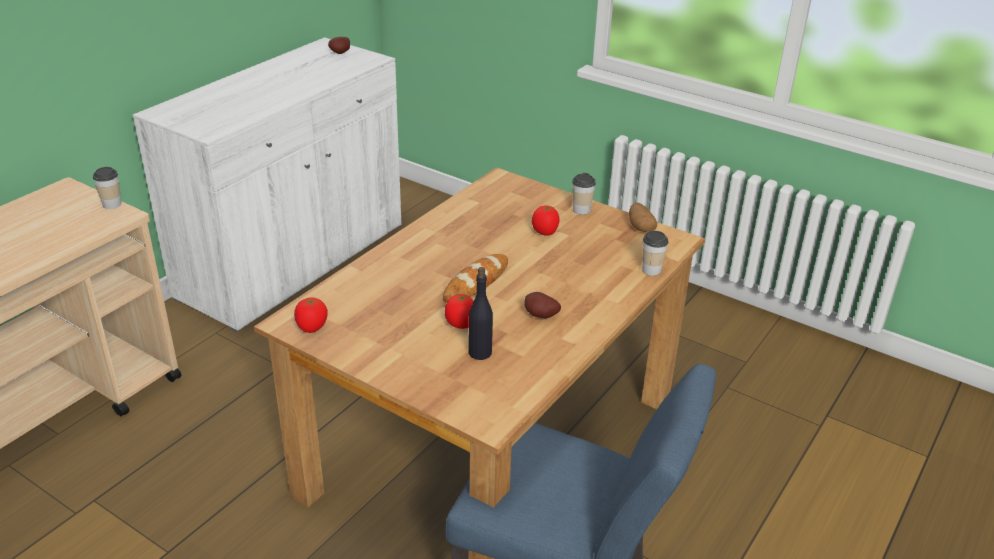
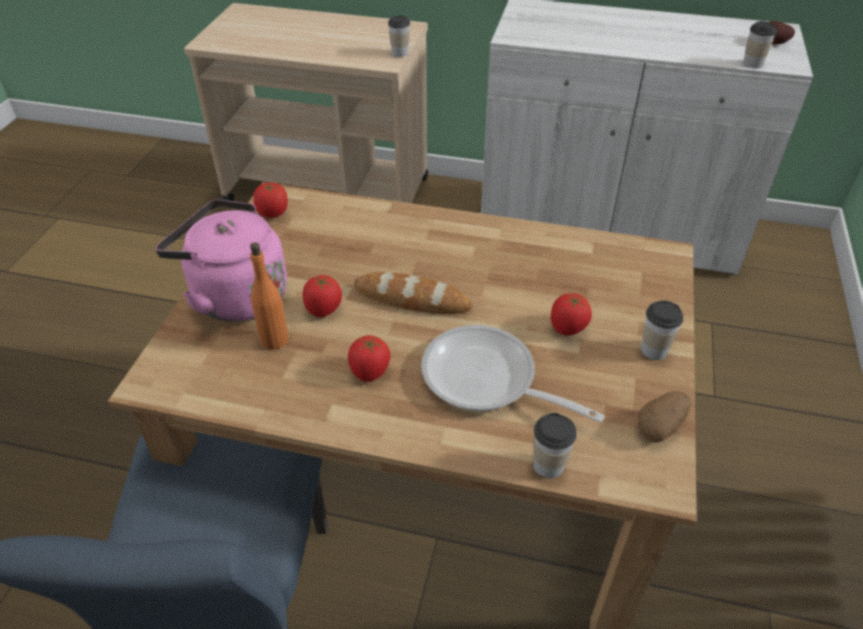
camera: 70 degrees right, 10 degrees up
(359, 68) = (752, 64): none -> cup
(412, 365) = (235, 295): none -> pink kettle
(480, 352) = (275, 339): black bottle -> orange bottle
(540, 316) = (369, 372): potato -> tomato
(574, 273) = (487, 380): none -> frying pan

